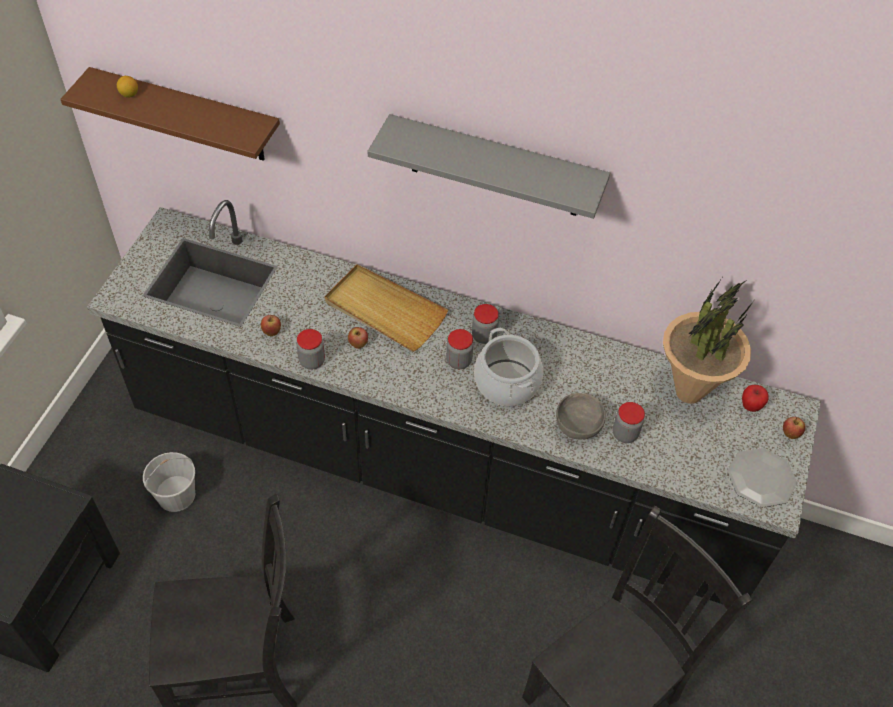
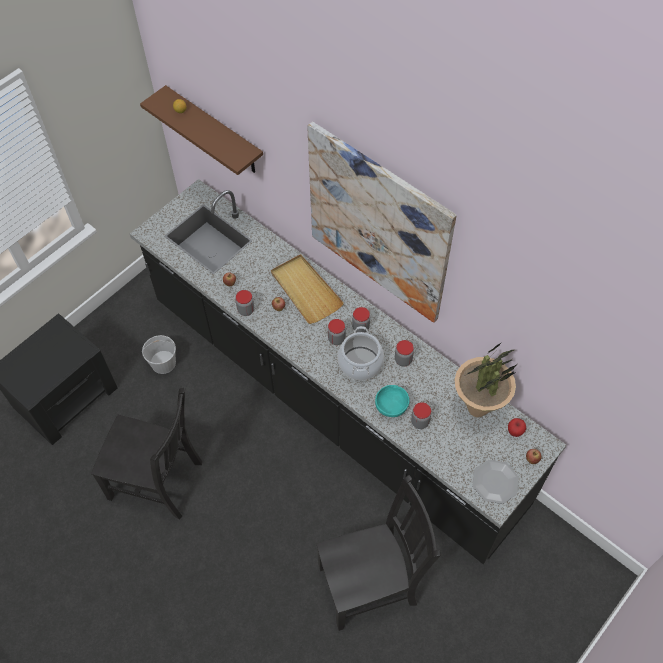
camera: 25 degrees right, 5 degrees up
(495, 167) = (378, 224): grey shelf -> picture
(561, 360) = (403, 360): none -> jar
(578, 427) = (392, 407): grey bowl -> turquoise bowl

